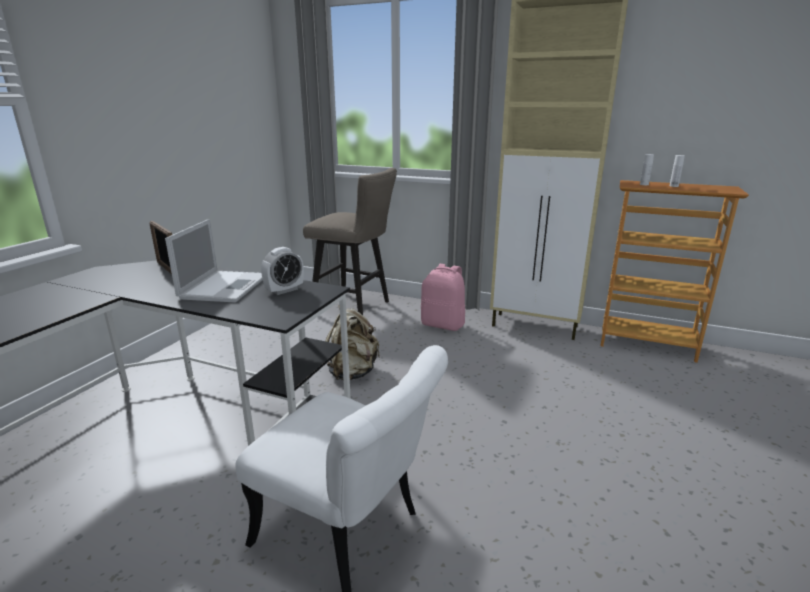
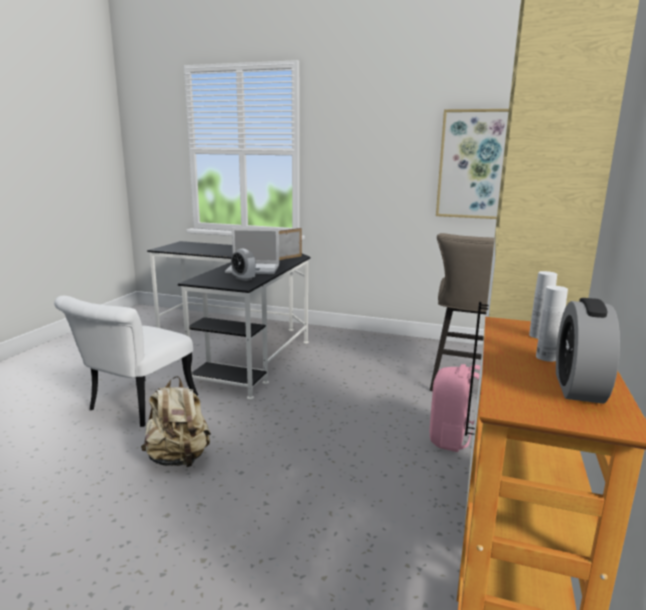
camera: 85 degrees right, 5 degrees down
(236, 111) = (473, 164): none -> picture
(353, 372) = (324, 394): beige backpack -> beige backpack (179, 459)
(703, 186) = (578, 387): none -> alarm clock

